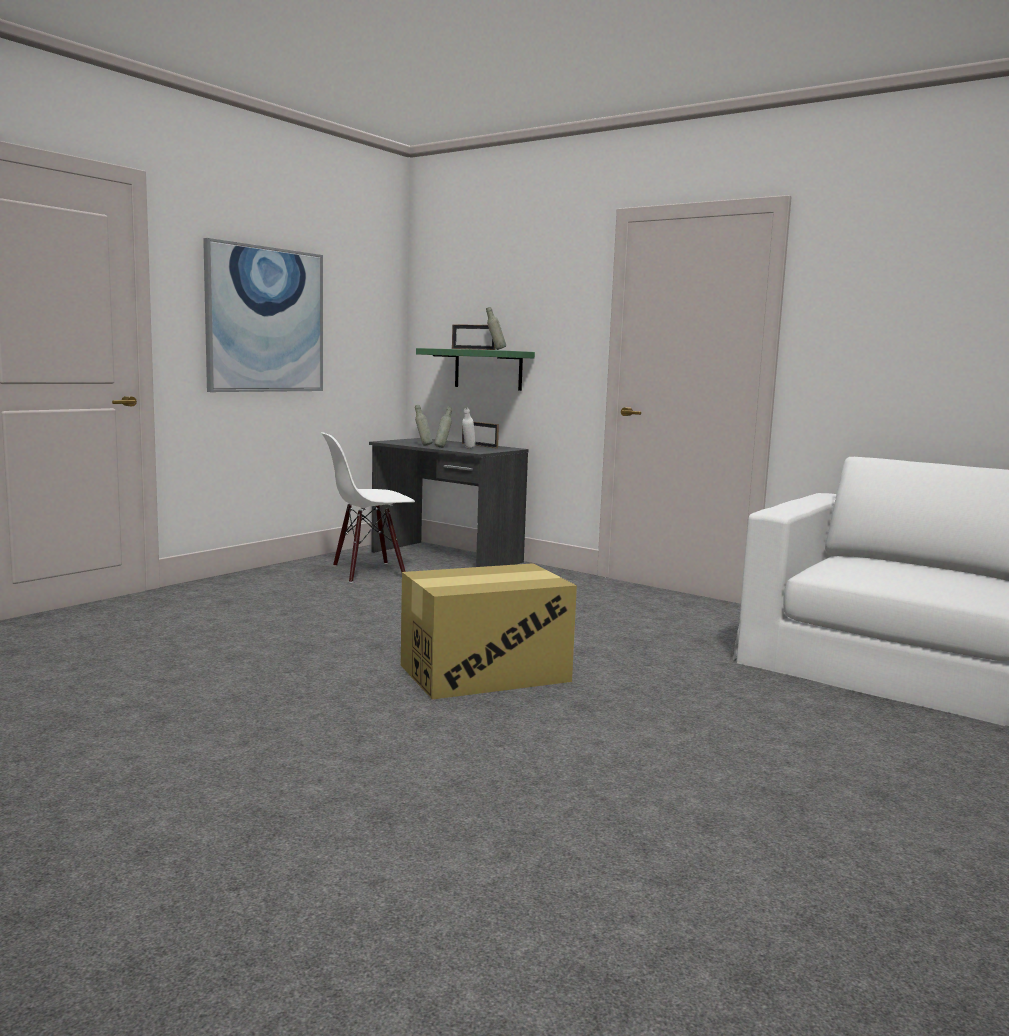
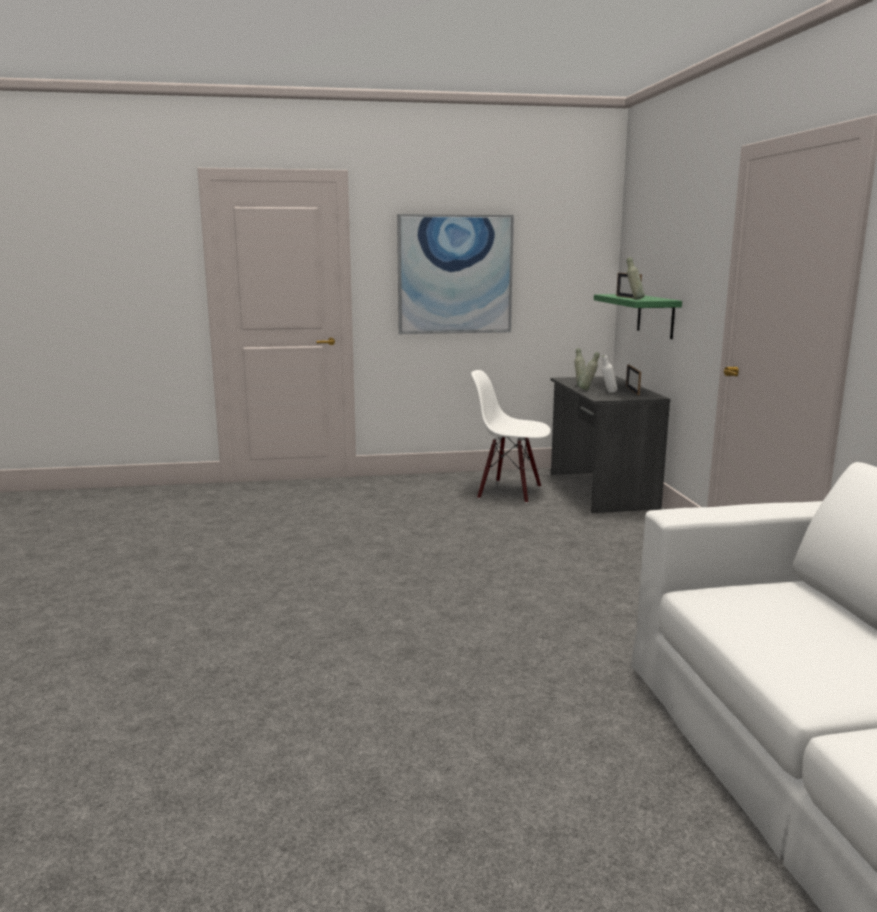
camera: 45 degrees right, 5 degrees up
(485, 673) = (405, 600): cardboard box -> none

